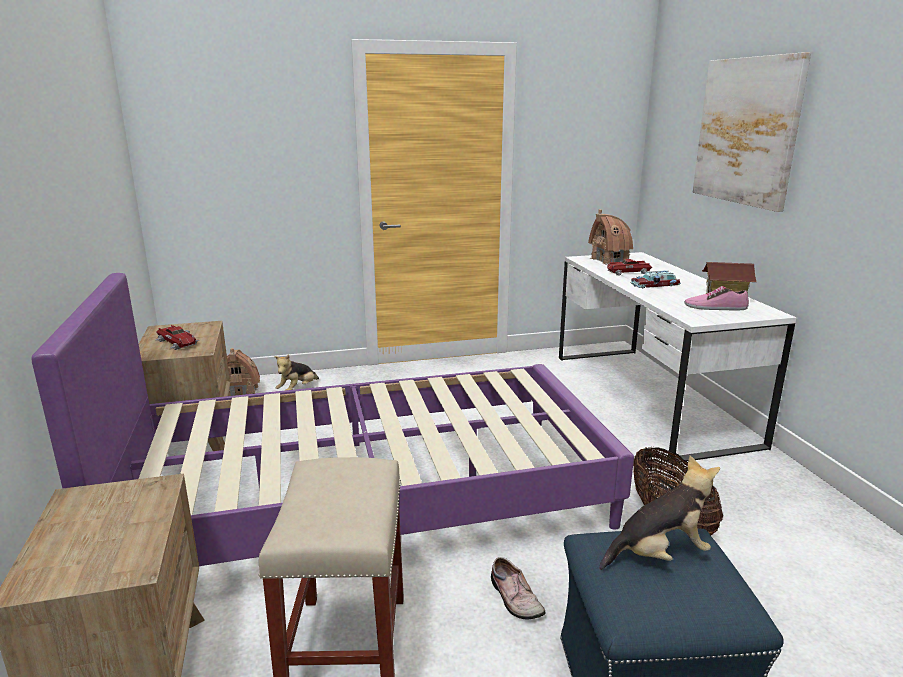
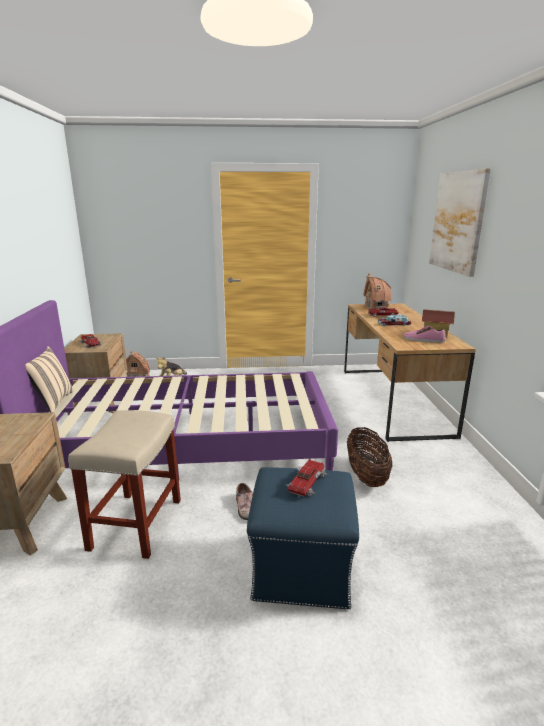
camera: 10 degrees right, 0 degrees up
(140, 451) = (52, 402): none -> beige pillow
(648, 397) = (392, 399): white desk -> brown desk
(659, 554) = (306, 482): plush toy -> toy car

